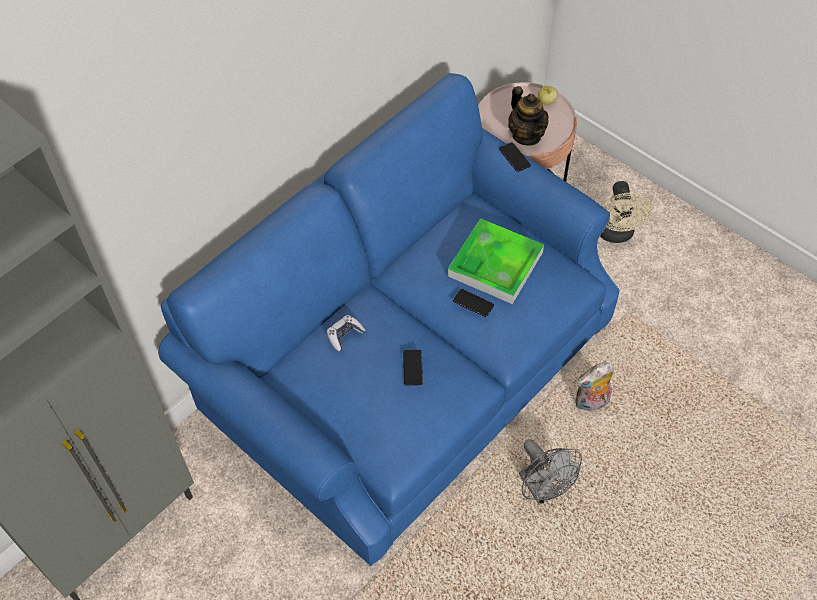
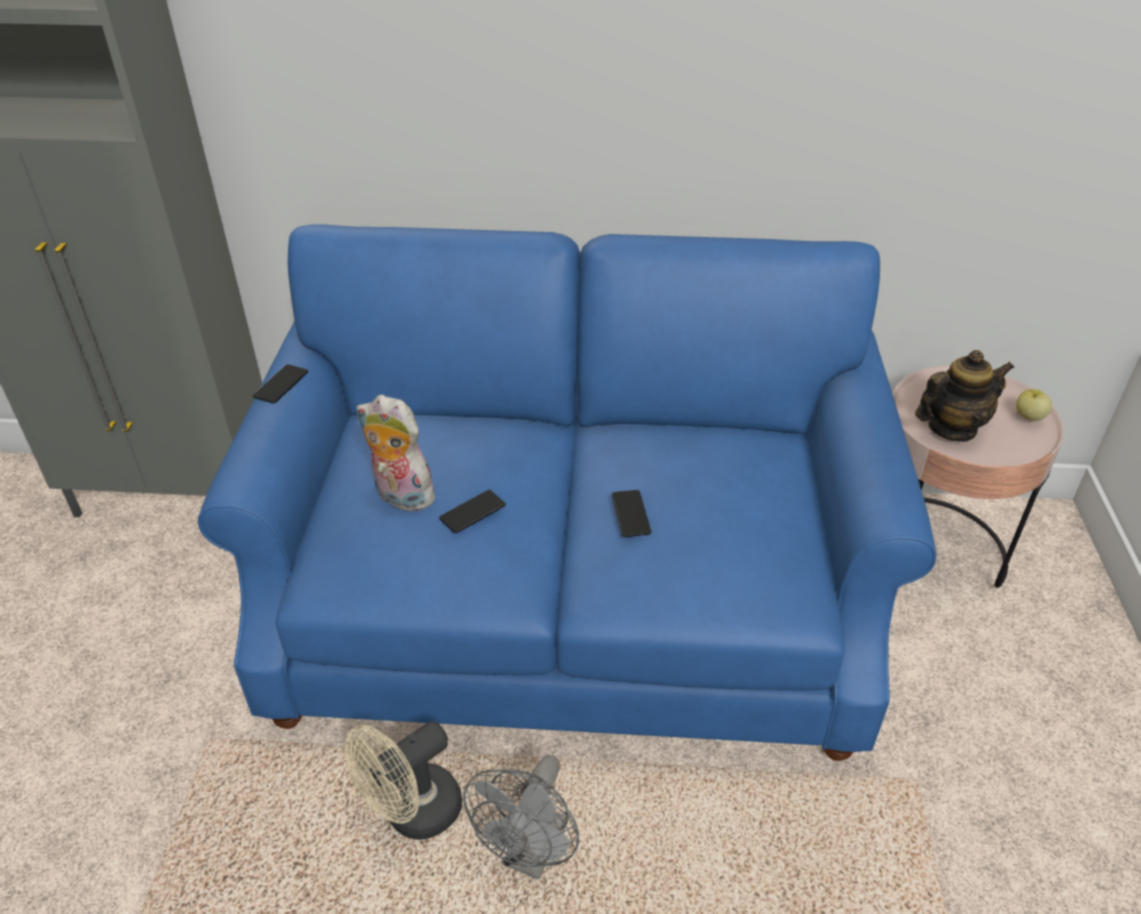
camera: 50 degrees right, 15 degrees down
(344, 335) = (463, 435): game controller -> none
(495, 264) = (713, 500): tray -> none
(514, 157) = (875, 406): phone -> phone (281, 384)
(526, 135) = (951, 428): teapot -> teapot turned 135 degrees counterclockwise
(591, 403) = (723, 829): plush toy -> plush toy (400, 497)
(616, 234) = (1016, 686): beige fan -> beige fan (413, 814)

